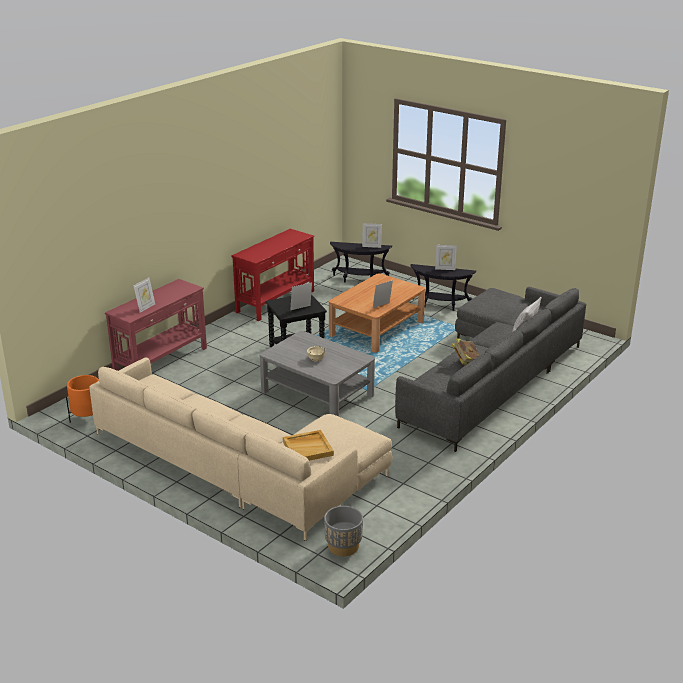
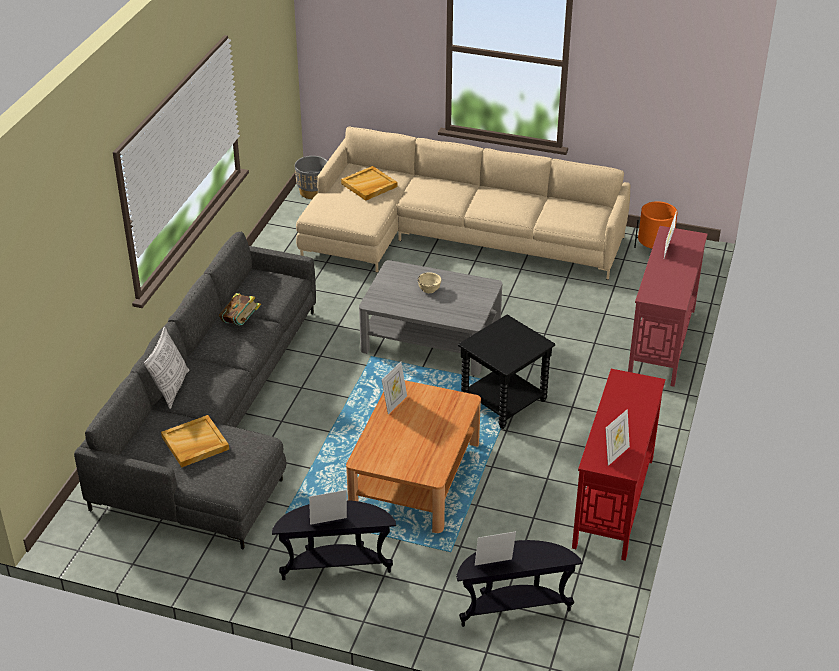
camera: 160 degrees right, 10 degrees up
(301, 308) = (494, 338): picture frame -> picture frame (615, 454)
(511, 308) = (195, 443): none -> beige tray

